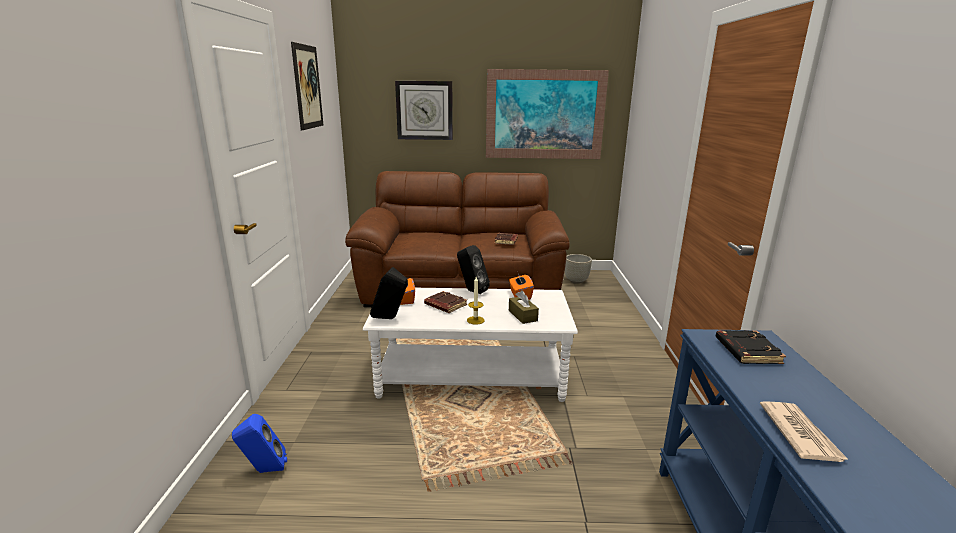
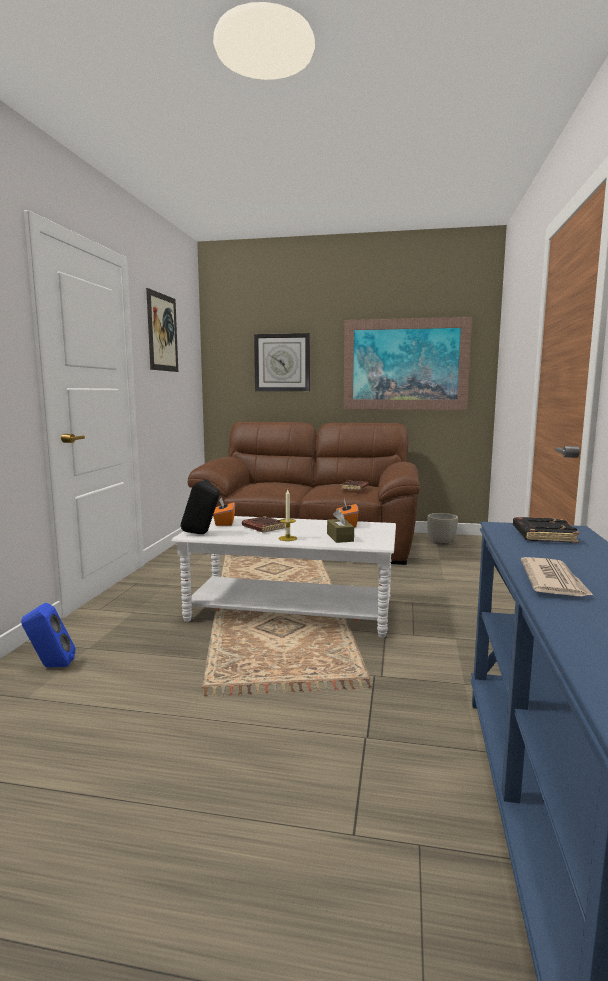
camera: 10 degrees right, 10 degrees down
(471, 291) = (297, 520): black speaker -> none

